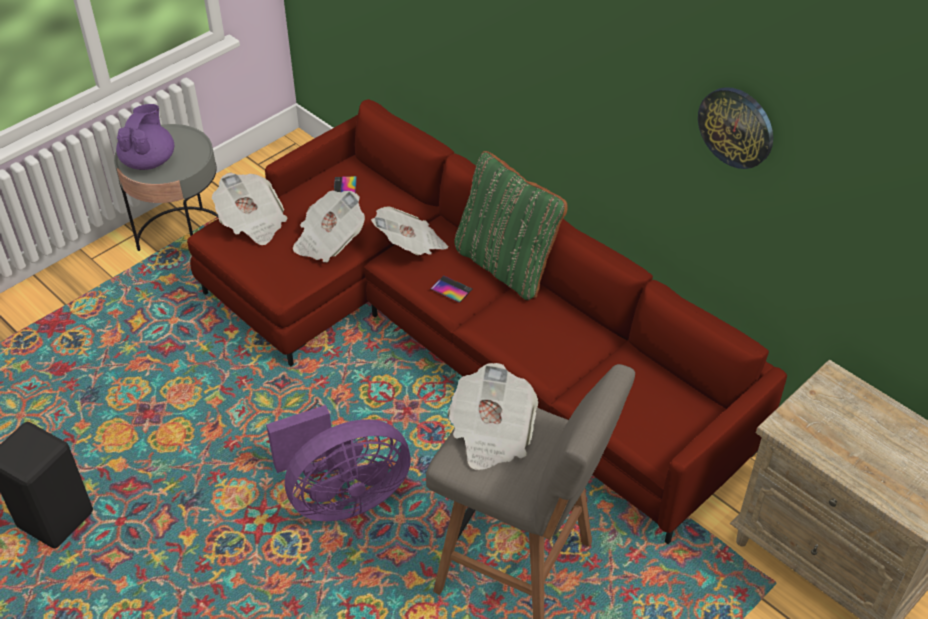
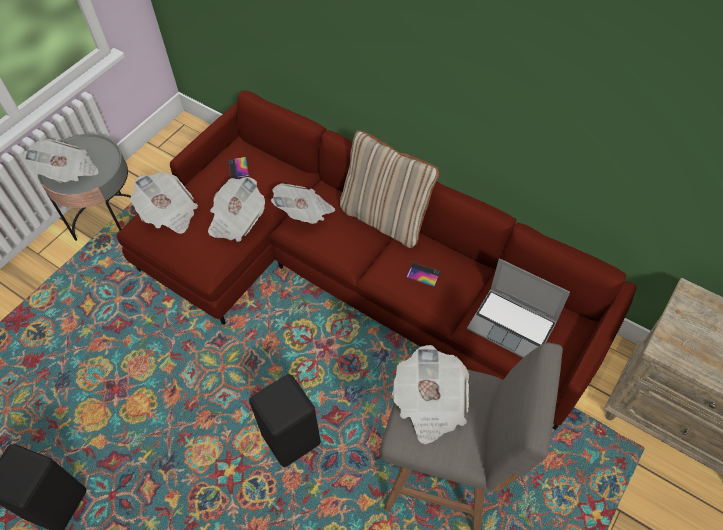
camera: 10 degrees left, 10 degrees up
(149, 161) = (68, 172): purple teapot -> newspaper
(342, 497) = (291, 437): purple fan -> black stool
(451, 289) = (346, 247): phone -> phone (423, 274)
(506, 265) = (385, 218): green pillow -> beige pillow
(629, 399) = (513, 325): none -> laptop
(736, 127) = (604, 98): wall clock -> none

